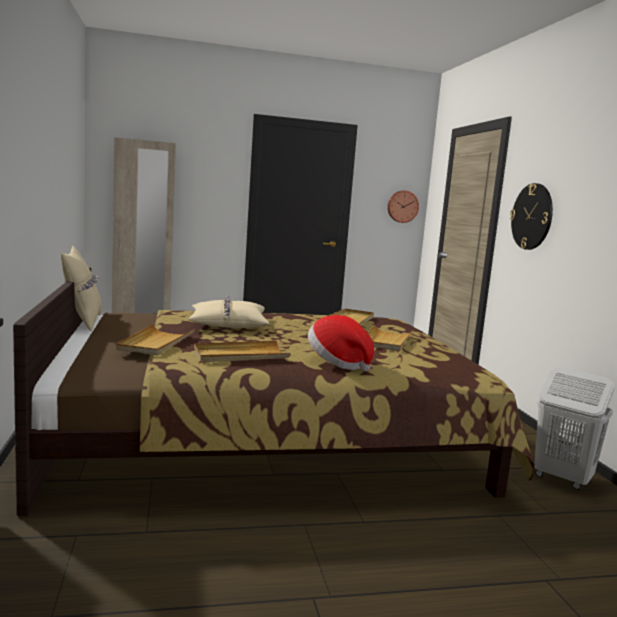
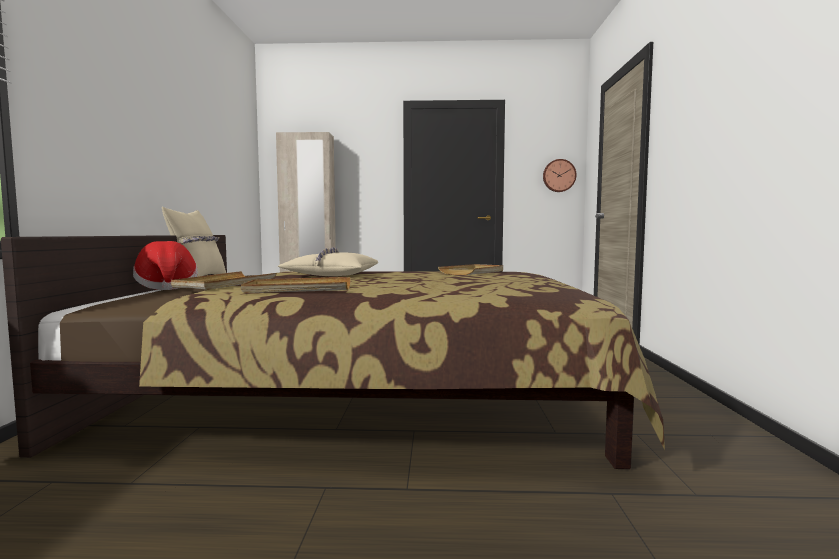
camera: 15 degrees right, 5 degrees down
(338, 363) = (404, 293): hat -> hat (166, 287)
(387, 341) = (494, 281): beige tray -> none
(532, 216) = (681, 138): wall clock -> none
(561, 479) = (728, 450): white laundry basket -> none

